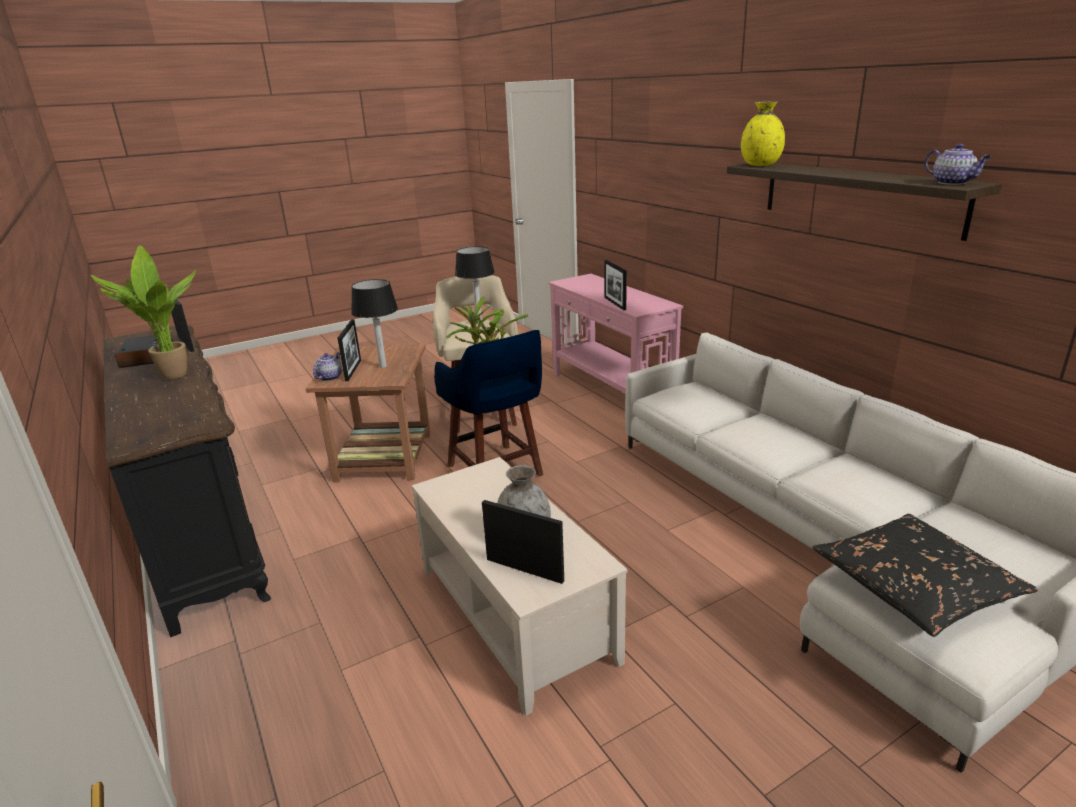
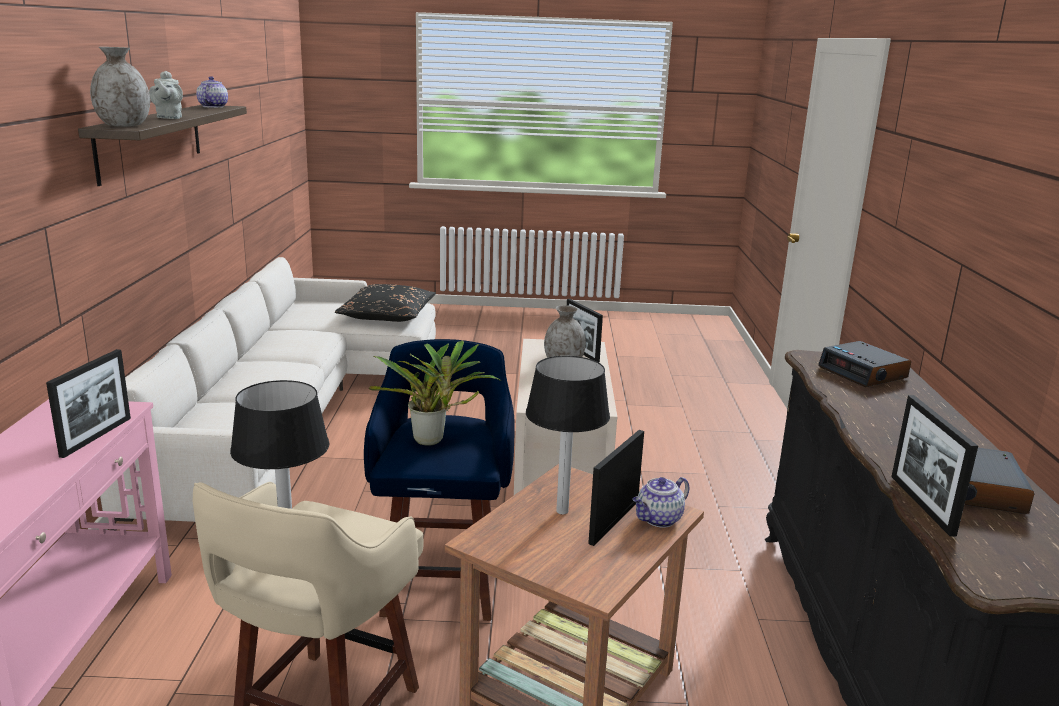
camera: 150 degrees left, 5 degrees down
(163, 420) = (863, 373): none -> alarm clock
(170, 377) = (897, 431): potted plant -> none
(760, 165) = (123, 126): yellow vase -> grey vase
(816, 171) = (169, 118): none -> grey teapot

